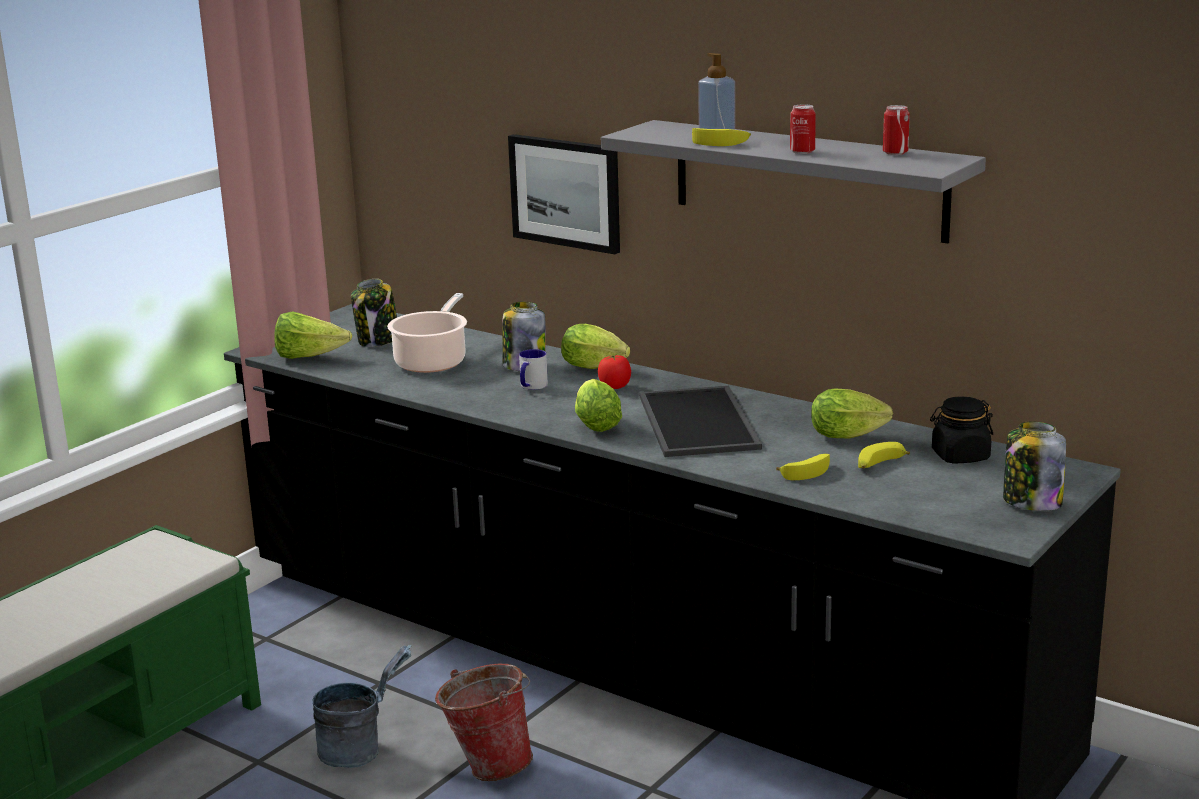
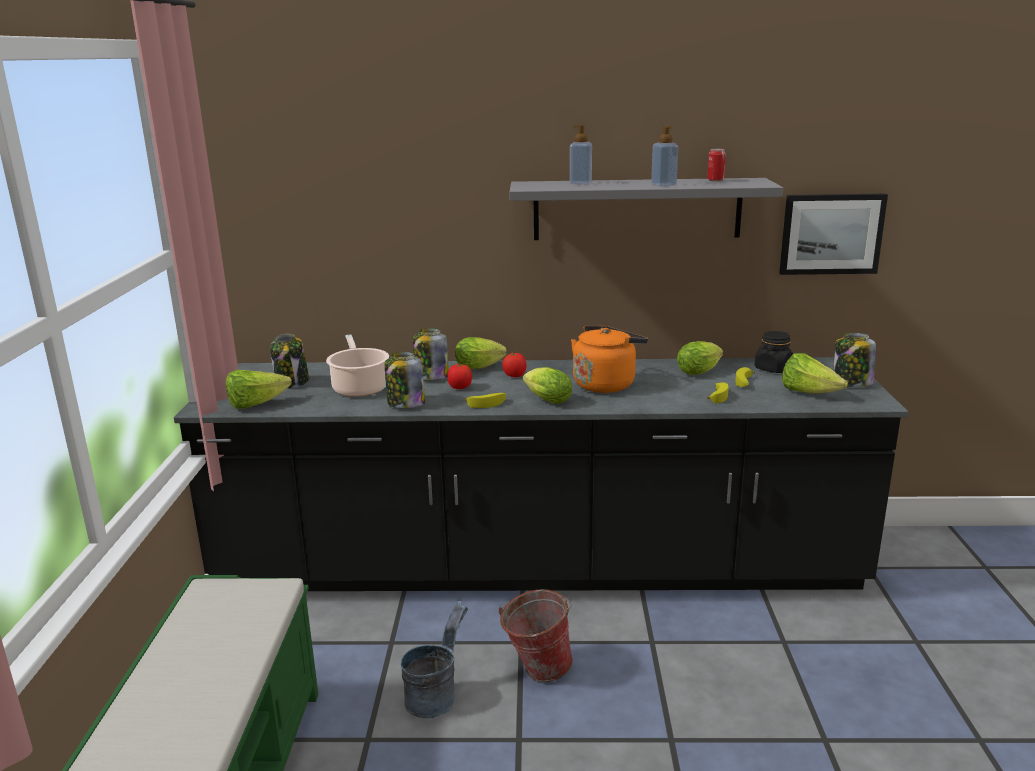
camera: 35 degrees left, 0 degrees up
(445, 391) = (405, 404): none -> jar
(531, 387) = (460, 387): mug -> tomato
(566, 192) = (433, 245): picture -> picture (831, 234)
(701, 422) = (606, 384): tray -> orange kettle
(721, 143) = (600, 186): banana -> banana (487, 403)
(802, 151) = (663, 185): can -> soap dispenser
(938, 499) = (808, 393): none -> lettuce

